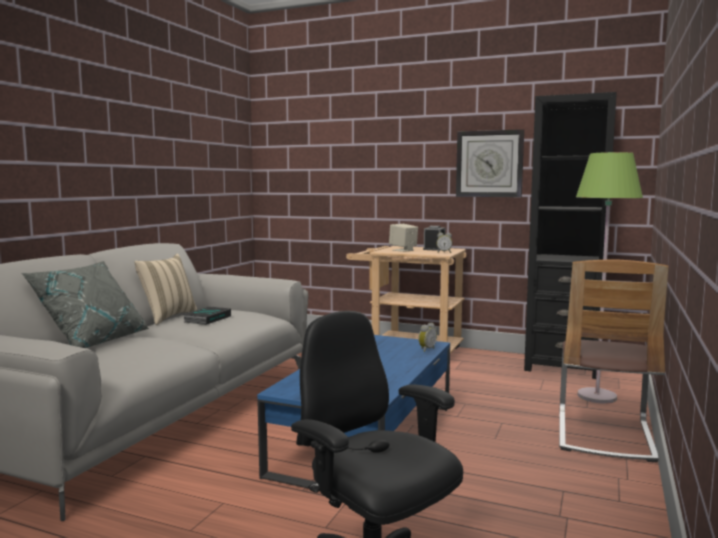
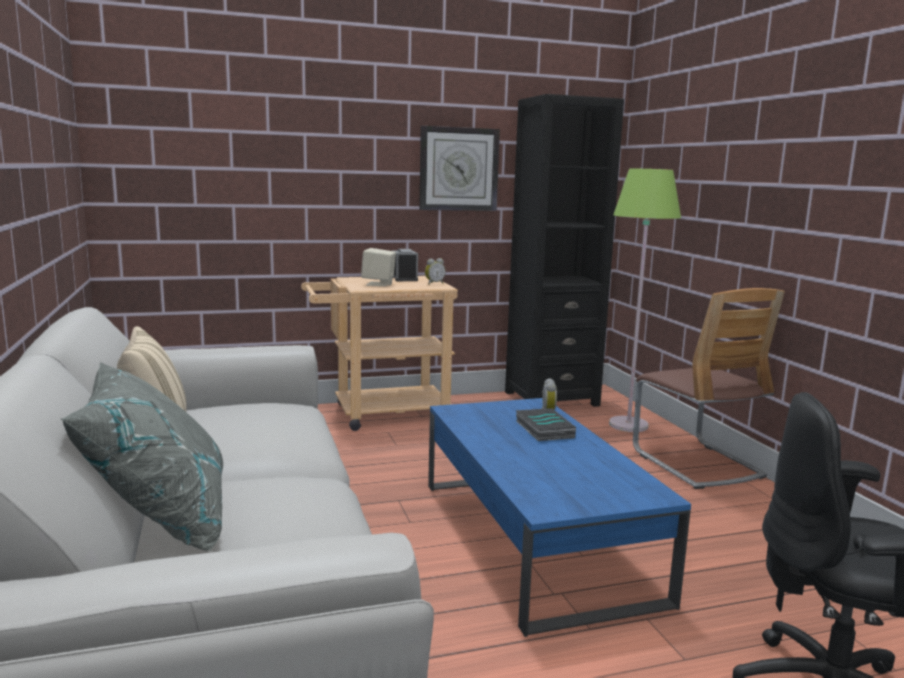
camera: 40 degrees left, 5 degrees up
(207, 319) = (246, 429): book -> book (543, 429)

